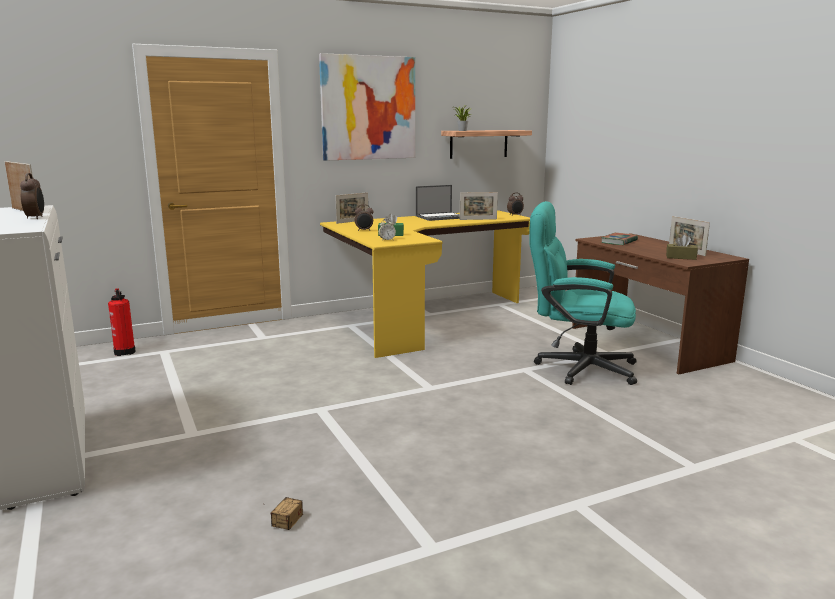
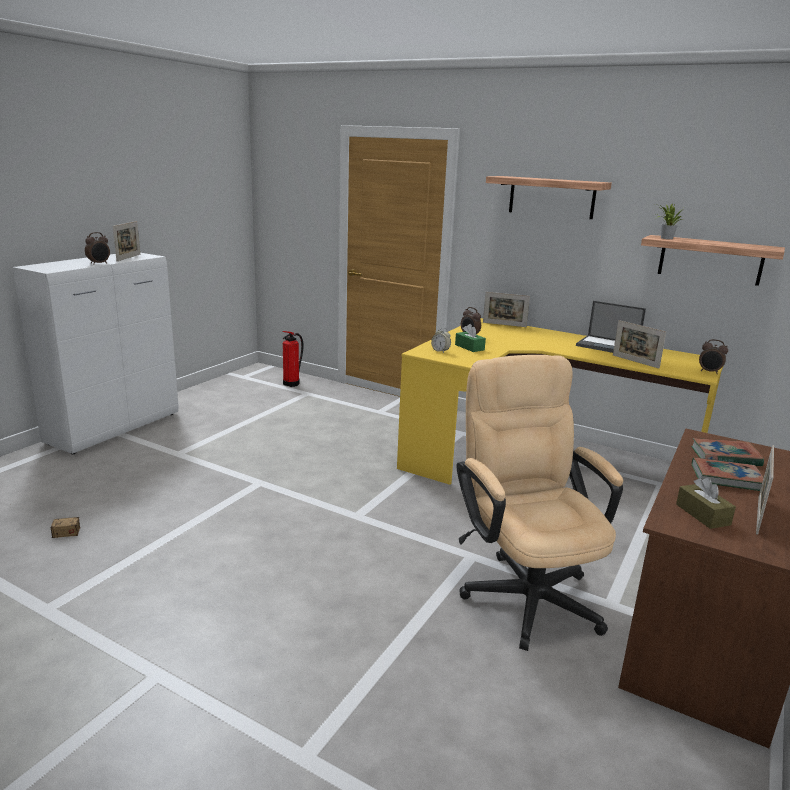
camera: 55 degrees right, 5 degrees up
(368, 108) = (551, 197): picture -> shelf
(576, 367) = (525, 590): turquoise office chair -> beige office chair
(644, 247) = (726, 478): none -> book

